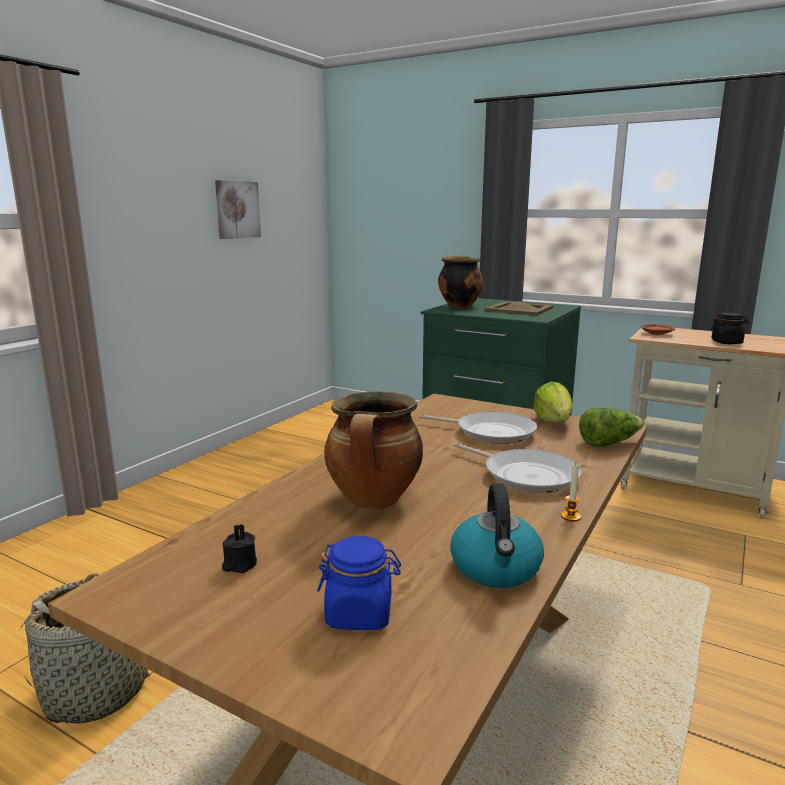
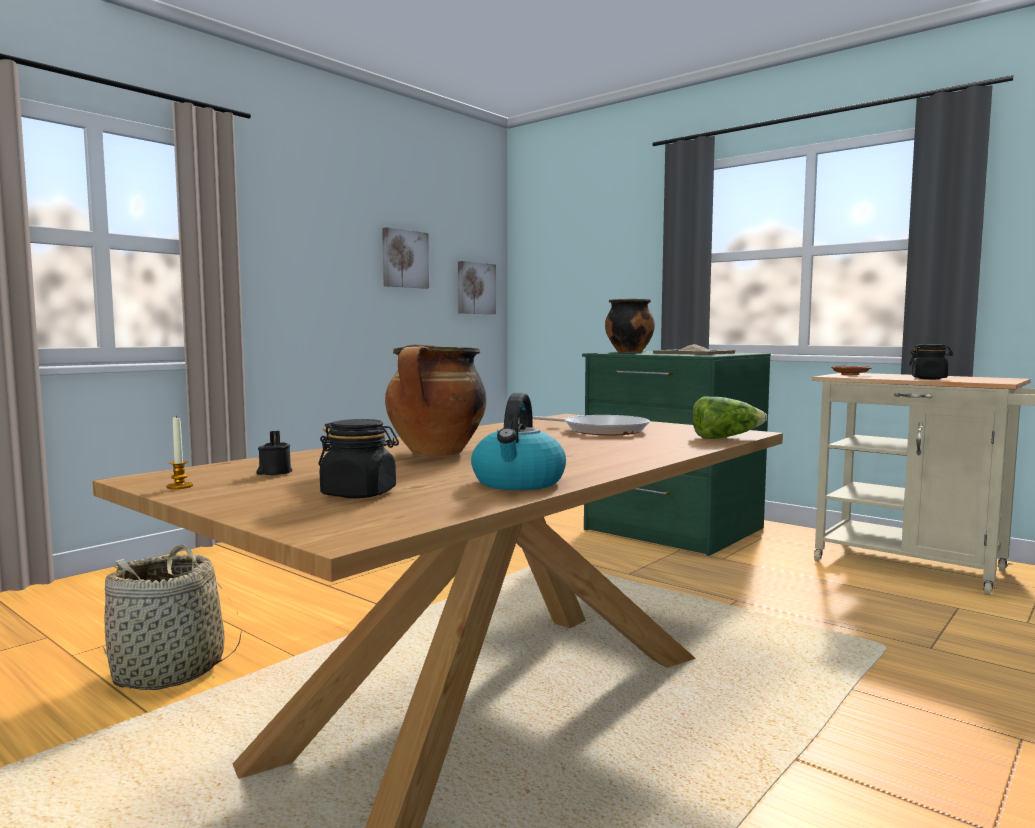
camera: 10 degrees right, 10 degrees down
(300, 231) = (475, 288): none -> picture
(359, 614) = (359, 494): blue jar -> black jar
(526, 475) = (610, 448): frying pan -> none
(553, 422) = (678, 428): lettuce -> none
(571, 516) = (630, 466): candle -> candle (179, 486)

